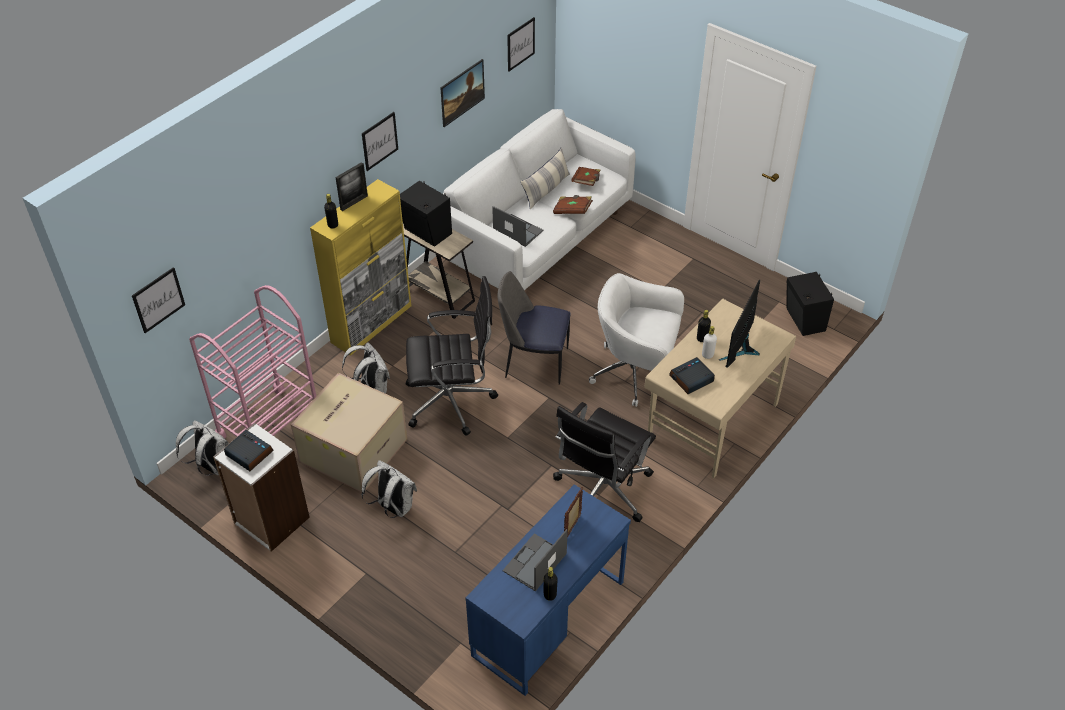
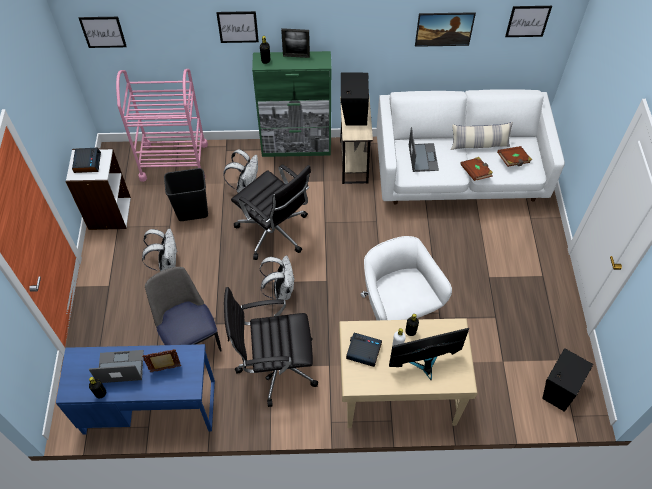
camera: 50 degrees right, 10 degrees up
(211, 466) = (123, 158): white backpack -> white backpack (280, 290)
(353, 449) = (192, 211): cardboard box -> black trash can
(372, 324) = (296, 148): yellow cabinet -> green cabinet
(379, 141) = (340, 24): picture -> picture (238, 27)
(534, 362) = (349, 251): chair -> chair (190, 340)

